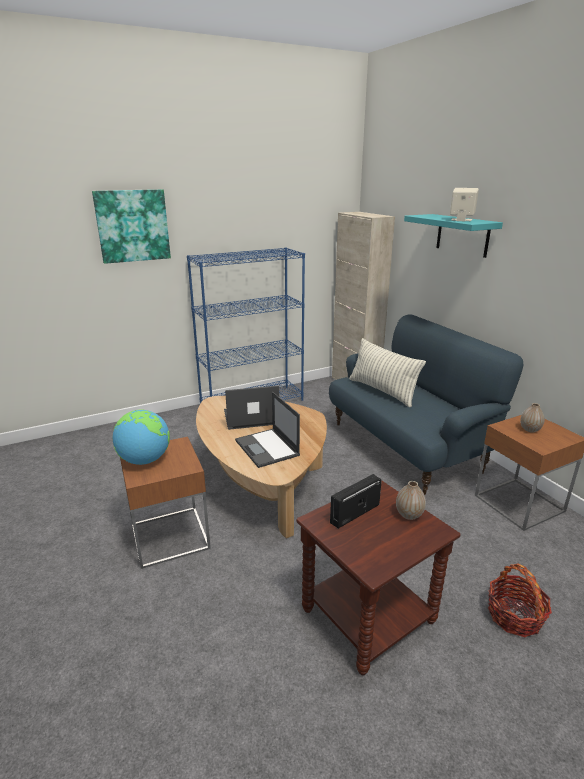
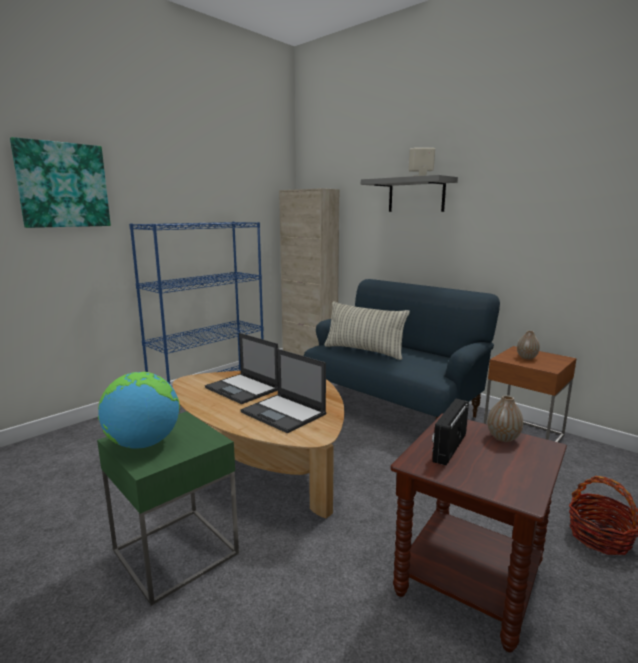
camera: 20 degrees left, 10 degrees down
(170, 536) = (175, 552): brown side table -> green side table
(250, 417) = (243, 389): laptop -> laptop turned 105 degrees counterclockwise
(462, 235) = (416, 195): turquoise shelf -> grey shelf

